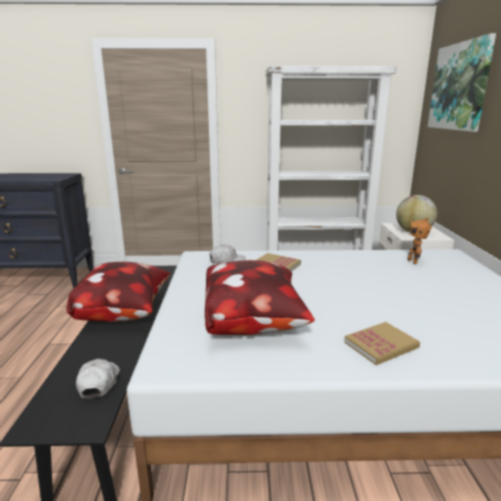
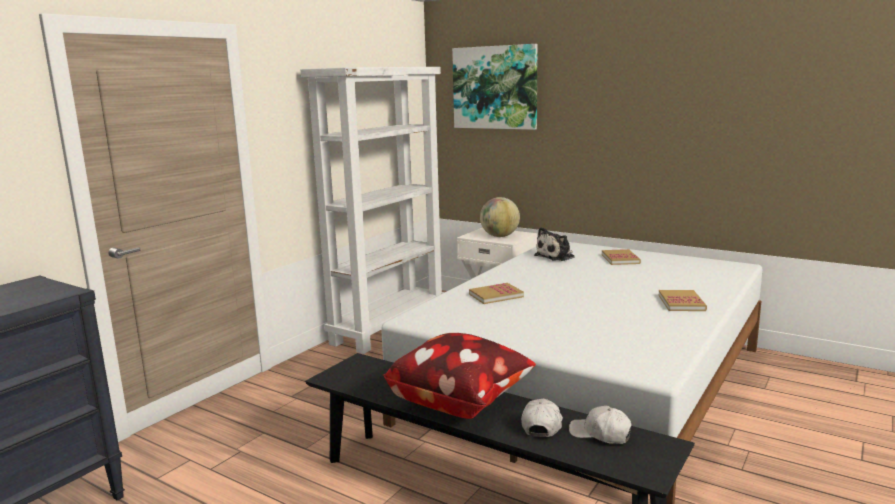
camera: 55 degrees left, 5 degrees down
(227, 261) = (452, 310): white cap -> white cap (542, 425)
(254, 323) = (610, 329): pillow -> none
(413, 261) = (556, 256): toy robot -> plush toy
(466, 287) = (620, 259): none -> book

